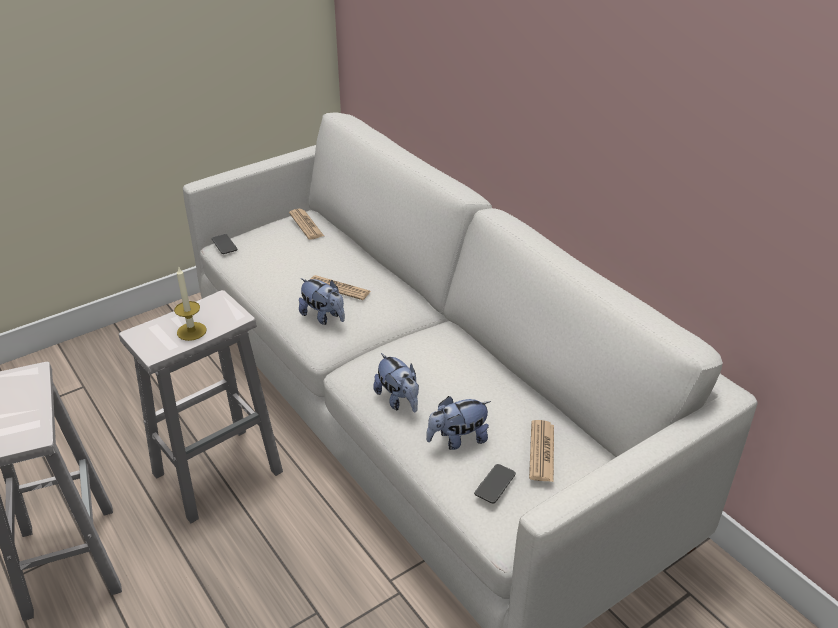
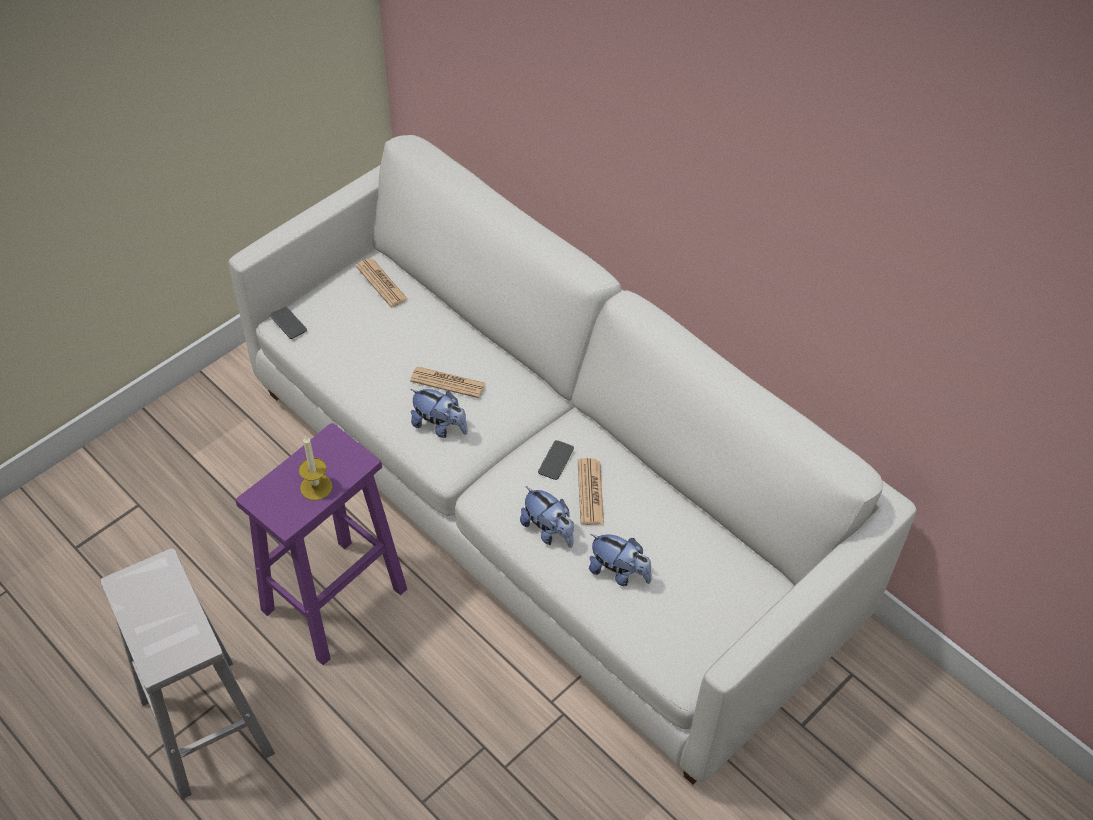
camera: 10 degrees left, 15 degrees up
(219, 471) = (336, 598): white stool -> purple stool
(457, 439) = (619, 572): plush toy -> plush toy turned 120 degrees counterclockwise
(495, 484) = (665, 620): phone -> phone (556, 460)
(541, 451) = (705, 575): newspaper -> newspaper (590, 492)

